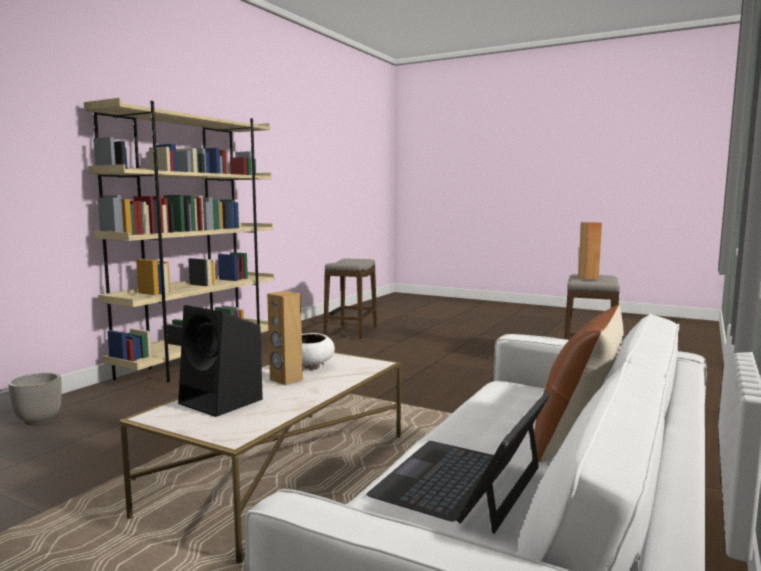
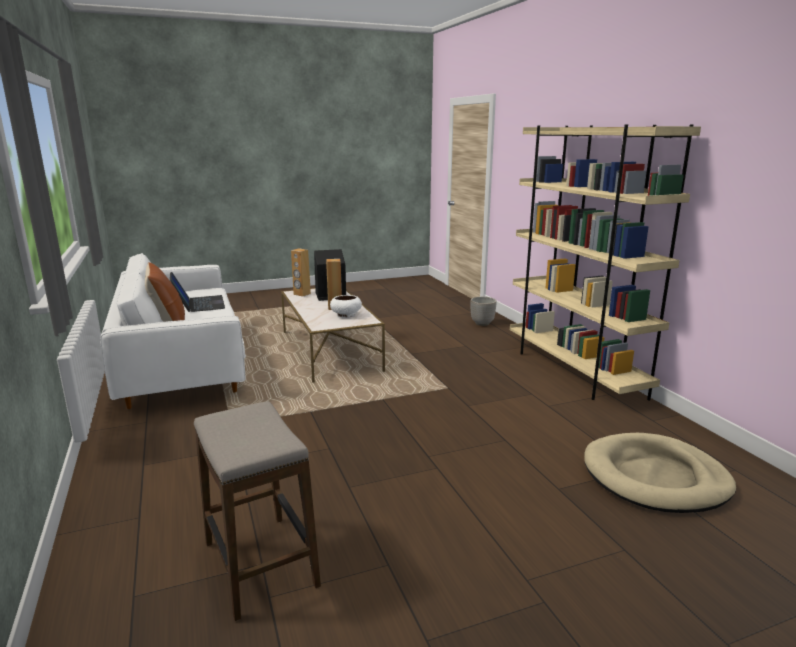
camera: 130 degrees right, 10 degrees up
(351, 332) = (655, 477): stool -> beige dog bed
(588, 278) = (257, 431): brown speaker -> brown speaker (302, 294)

